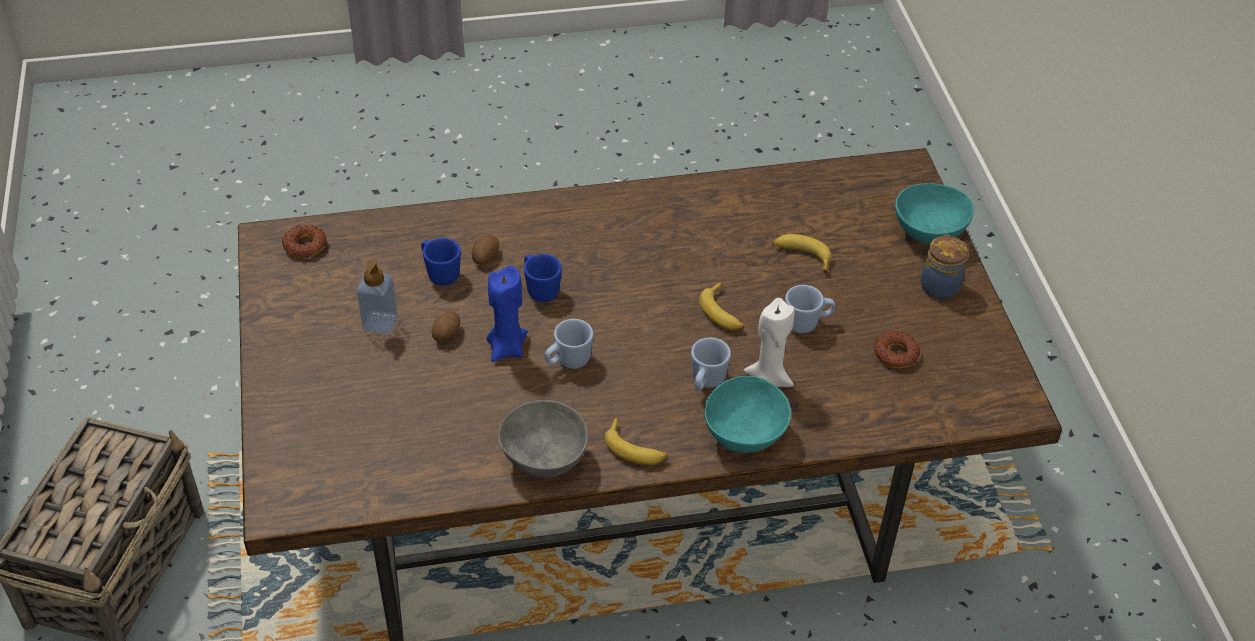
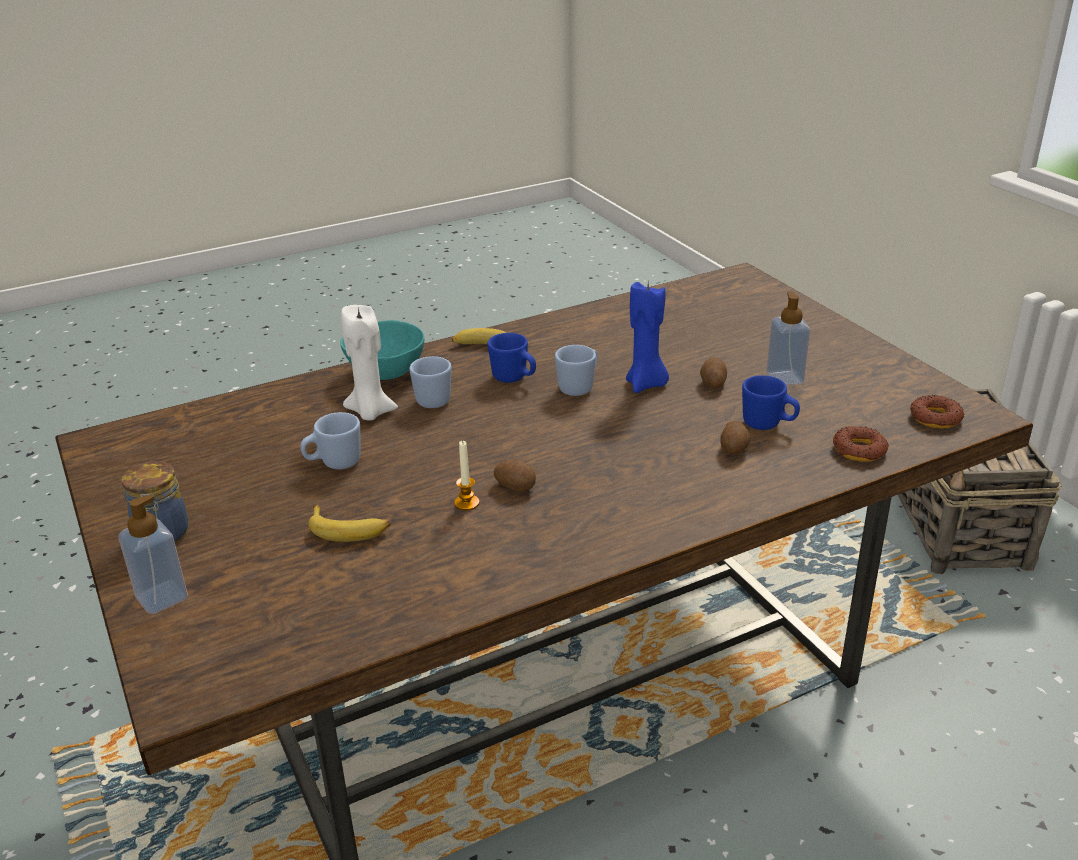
camera: 165 degrees right, 15 degrees down
(540, 289) = (650, 433): blue mug -> blue mug (514, 379)
(543, 457) = (560, 330): grey bowl -> none
(669, 264) = (516, 486): none -> potato
(711, 257) = (467, 503): none -> candle
(723, 313) = (434, 454): banana -> none
(896, 354) = (229, 457): donut -> donut (859, 450)
(930, 233) = (162, 598): turquoise bowl -> soap dispenser

